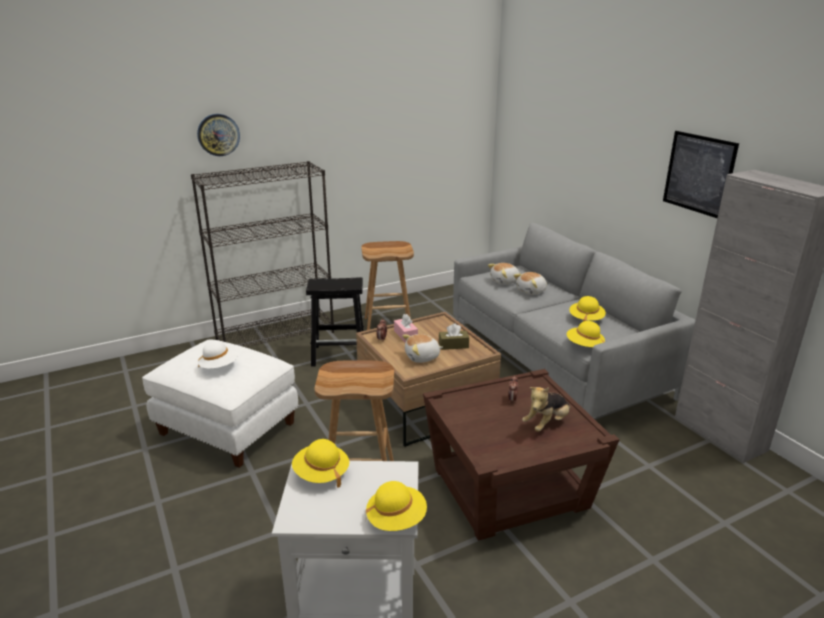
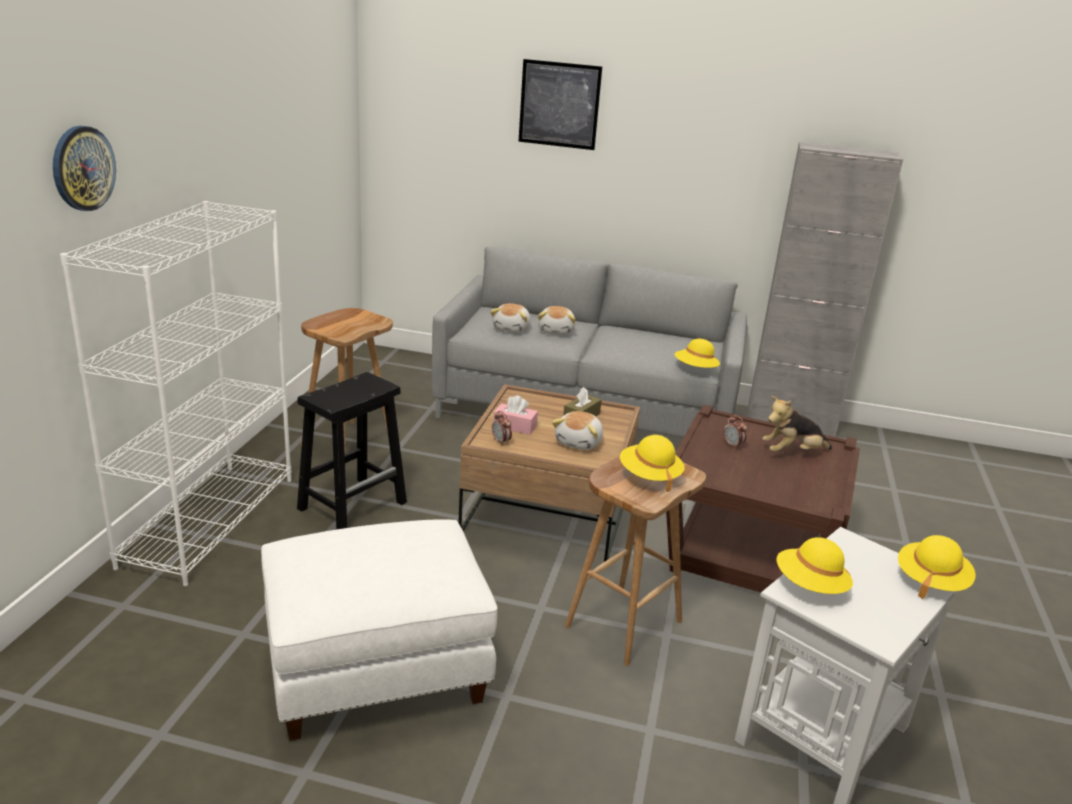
camera: 50 degrees left, 0 degrees up
(219, 366) = (397, 562): white hat -> none
(276, 335) = (210, 520): black bookcase -> white bookcase
(547, 423) = (792, 453): plush toy -> plush toy turned 75 degrees clockwise
(586, 319) = (653, 343): yellow hat -> yellow hat (649, 476)
(699, 174) = (727, 153): picture -> picture (559, 104)

